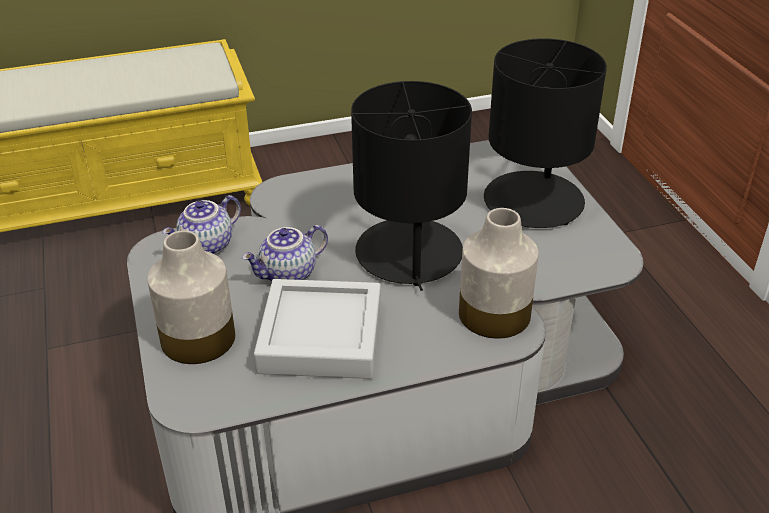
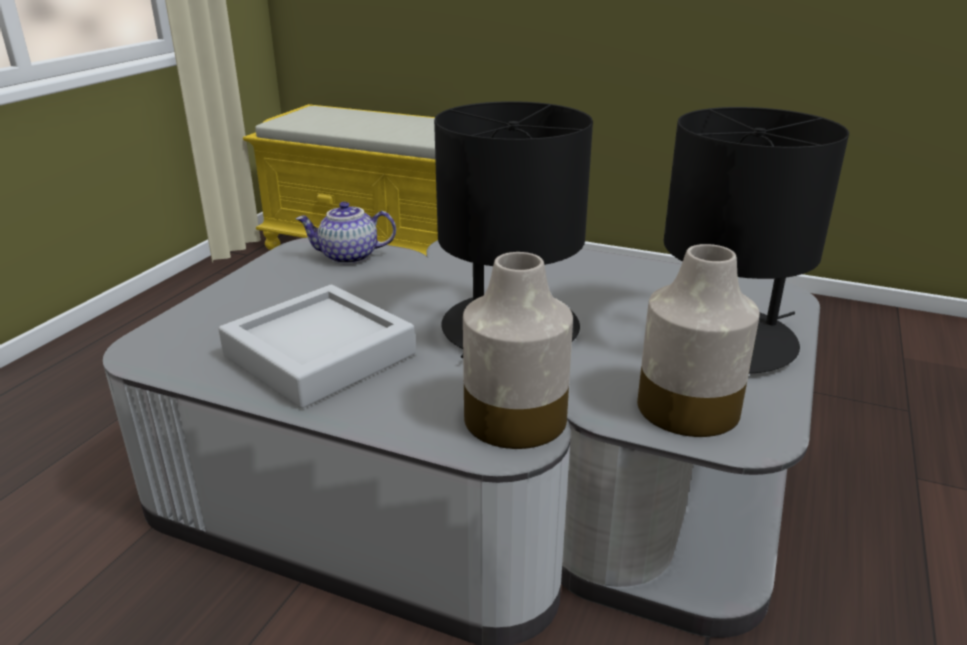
camera: 40 degrees right, 10 degrees down
(198, 337) = (233, 311): beige vase -> beige vase (688, 406)
(288, 275) = (374, 300): teapot -> none

